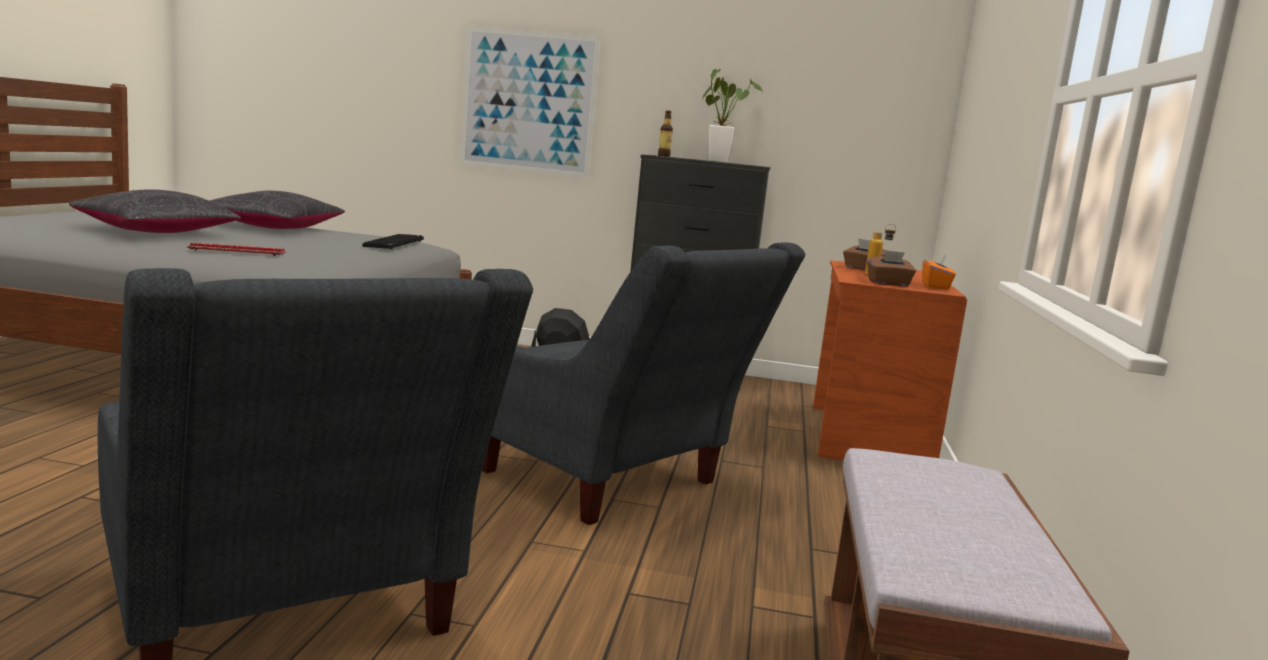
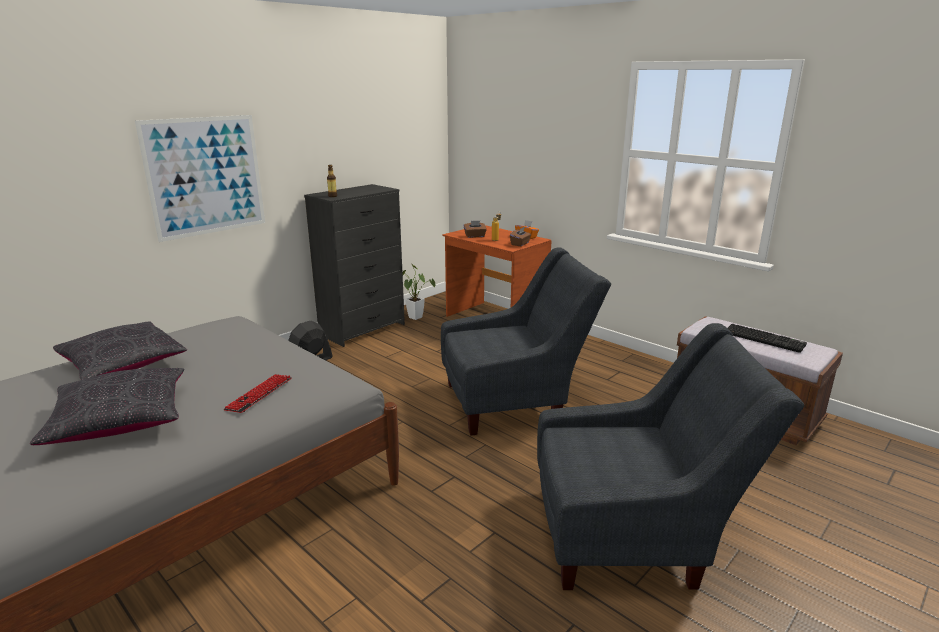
camera: 55 degrees left, 10 degrees up
(395, 244) = (242, 330): keyboard -> keyboard (765, 339)
(718, 161) = (356, 190): potted plant -> potted plant (413, 316)

